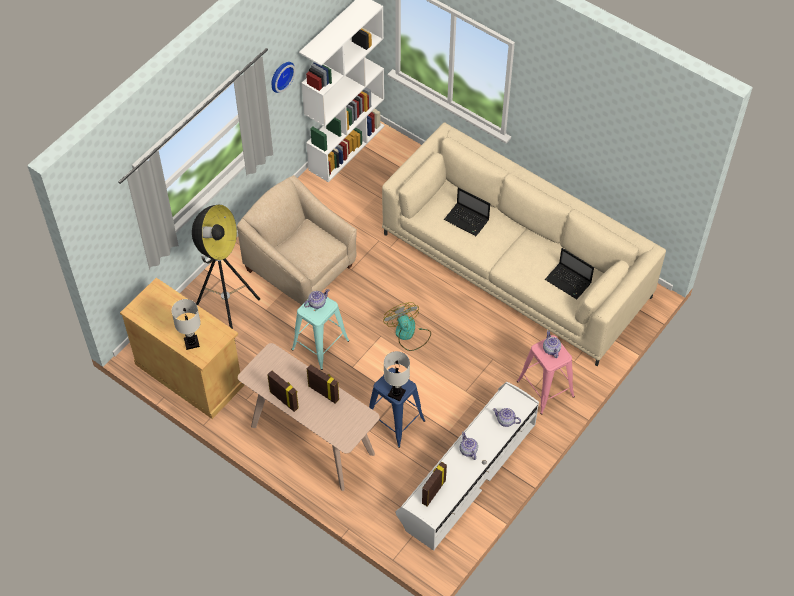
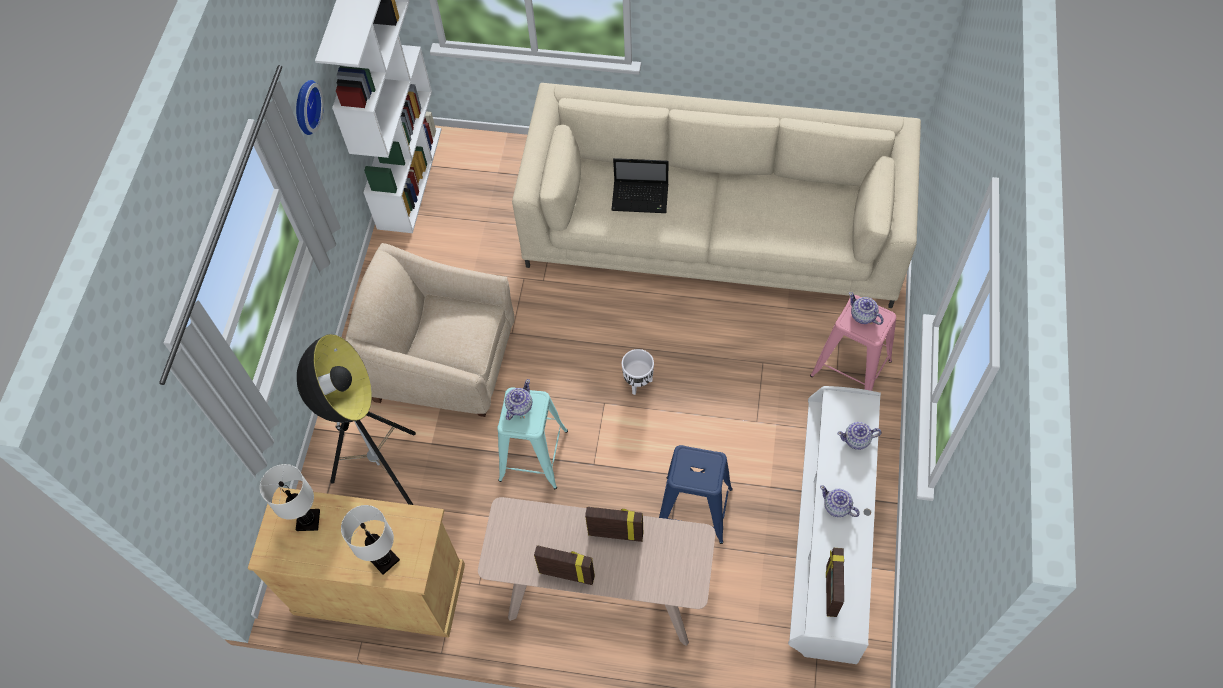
camera: 25 degrees left, 5 degrees up
(396, 393) = (706, 480): white table lamp -> white table lamp (308, 521)
(408, 334) = (638, 383): fan -> white planter
(569, 282) = (818, 217): laptop -> none

